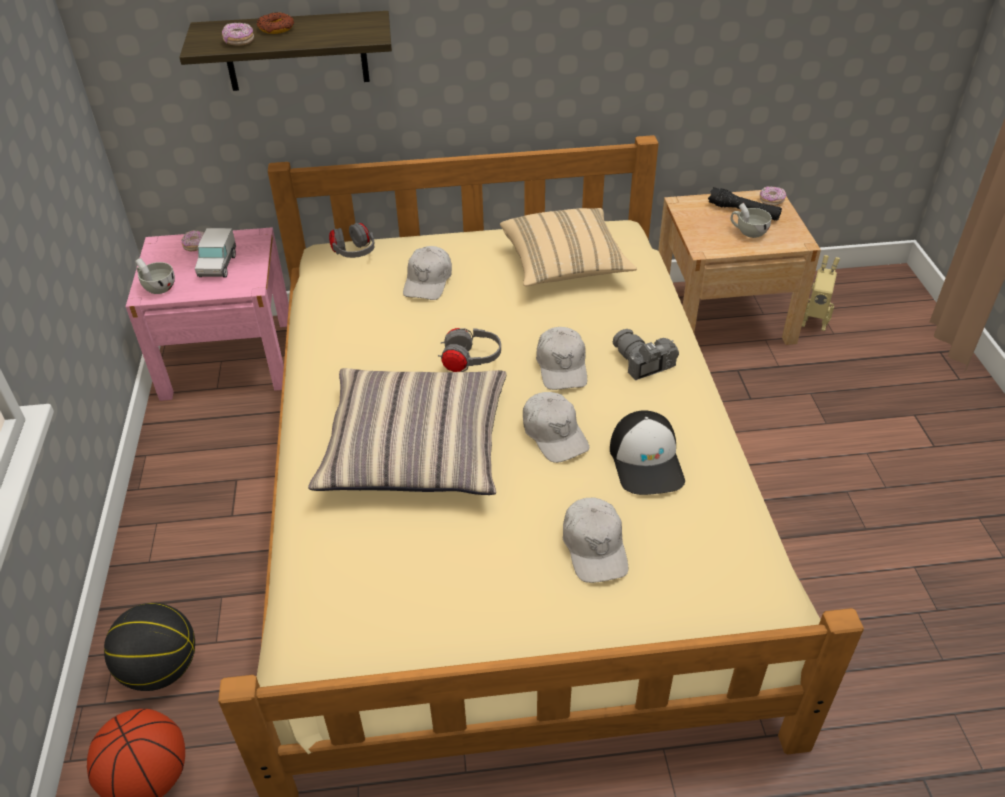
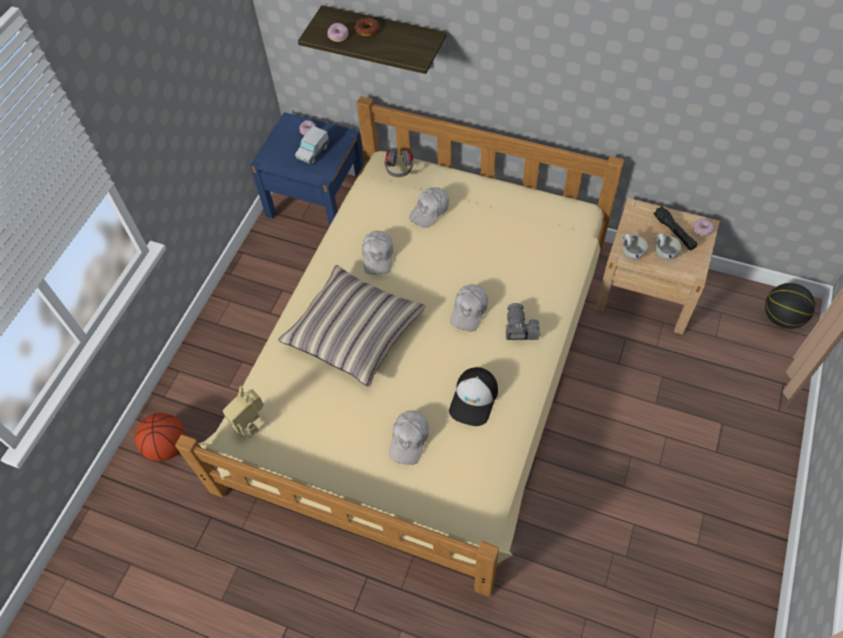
camera: 30 degrees right, 15 degrees up
(157, 287) = (272, 157): white cup -> white cup (630, 251)
(161, 668) = (196, 390): basketball -> basketball (782, 317)
(228, 358) = (317, 200): pink nightstand -> blue nightstand
(470, 362) = (418, 284): grey headphones -> none
(554, 434) = (434, 357): white cap -> white cap (378, 256)
(564, 265) = (522, 231): beige pillow -> none
(814, 321) = (709, 321): toy robot -> toy robot (252, 424)

